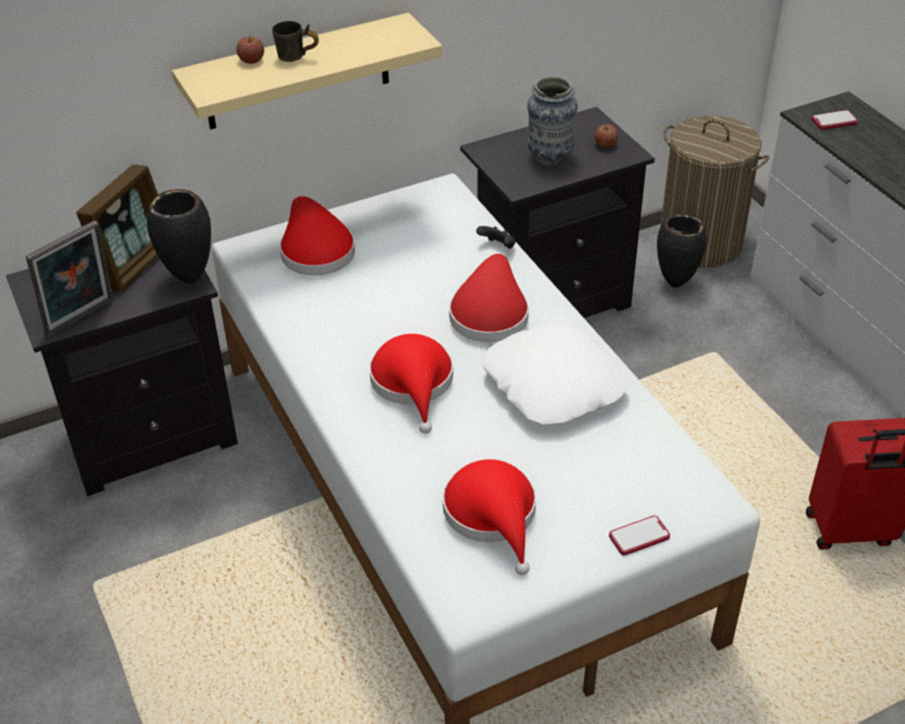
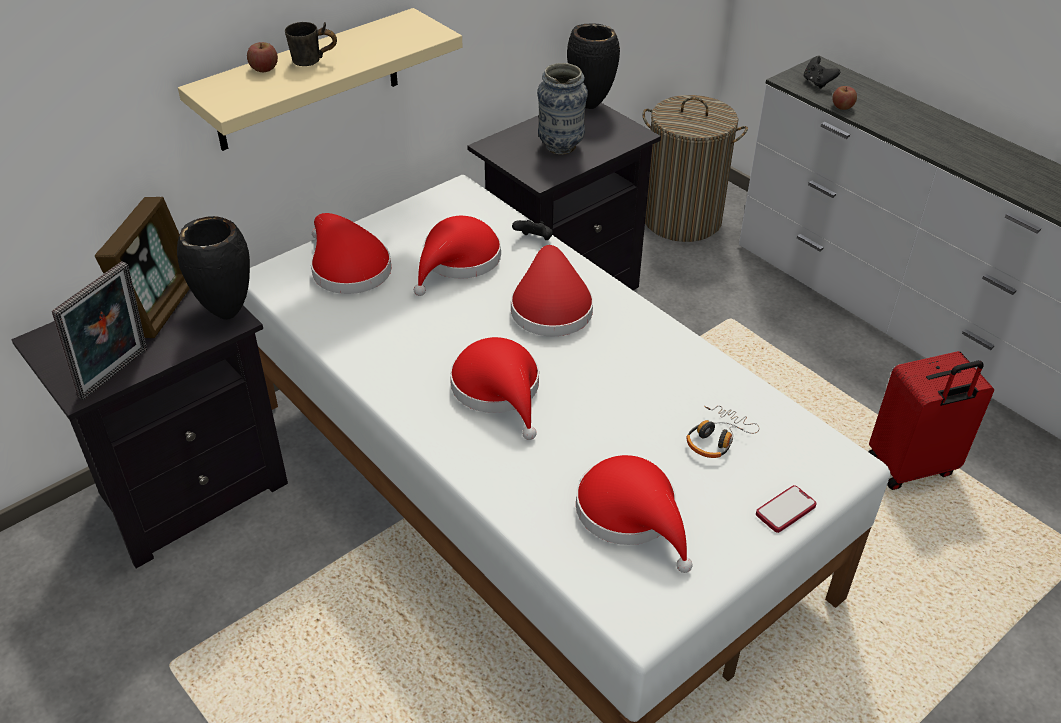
camera: 15 degrees left, 0 degrees up
(418, 258) = (458, 261): none -> red hat
(555, 384) = (642, 368): white pillow -> none
(600, 460) = (716, 438): none -> headphones
(605, 144) = (609, 128): apple -> apple (842, 106)
(676, 283) = (673, 259): black vase -> black vase (591, 105)
(834, 121) = (817, 83): phone -> black game controller

